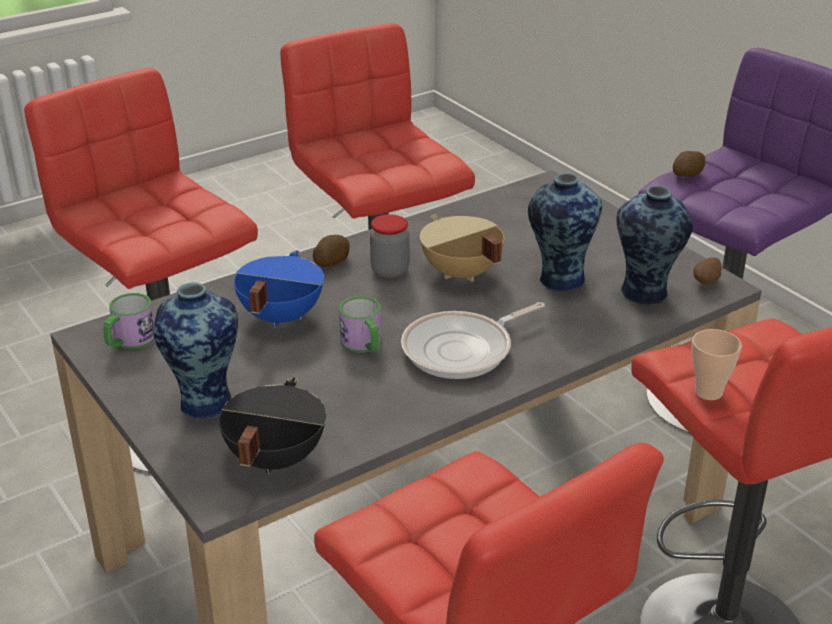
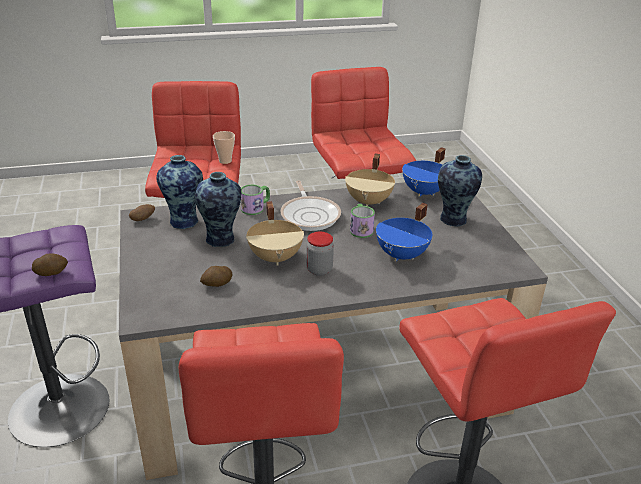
camera: 160 degrees left, 0 degrees up
(129, 341) = (496, 260): mug -> mug (256, 208)
(273, 458) = (425, 192): black cooking pot -> blue cooking pot
(332, 262) = (354, 286): potato -> potato (217, 284)
(375, 405) = (369, 201): none -> beige cooking pot
(463, 350) = (310, 215): frying pan -> frying pan turned 90 degrees clockwise

